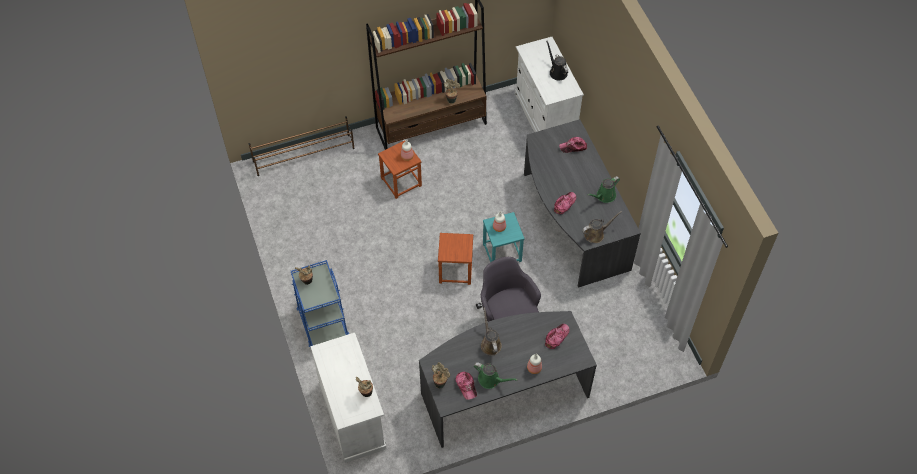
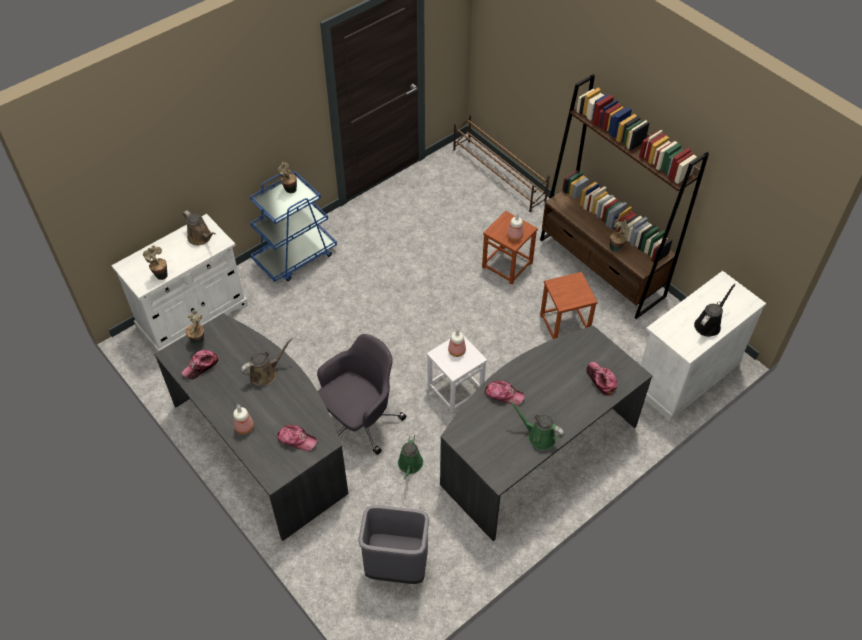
camera: 70 degrees right, 5 degrees down
(455, 271) = (409, 350): brown stool -> brown stool (564, 325)
(491, 380) = (215, 388): green watering can -> green watering can (410, 465)
(501, 252) = (455, 388): turquoise stool -> white stool
(596, 234) = (472, 442): brown watering can -> brown watering can (201, 238)
(632, 332) = (396, 567): none -> grey trash can

